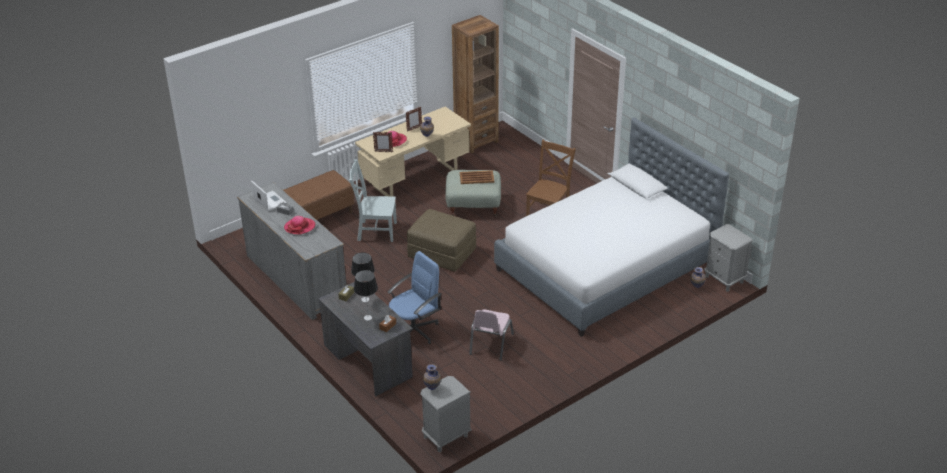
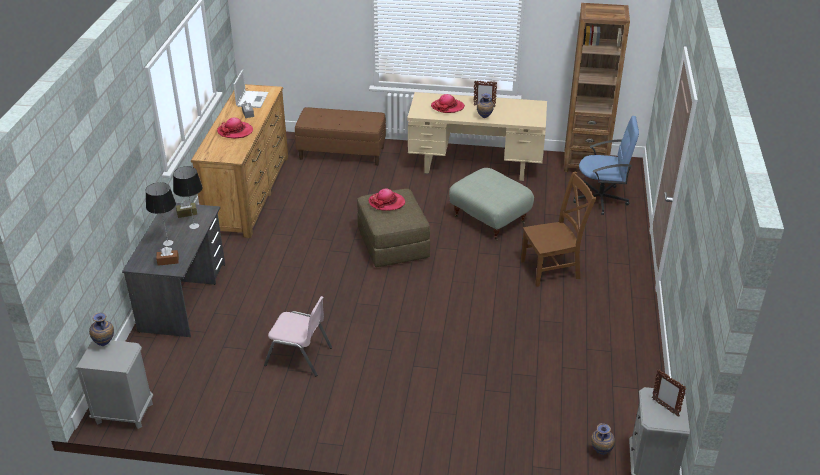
camera: 45 degrees right, 0 degrees up
(296, 279) = (248, 193): grey dresser -> brown dresser
(375, 231) = (370, 191): grey chair -> none
(383, 152) = (423, 112): picture frame -> picture frame (665, 407)
(414, 330) = (260, 297): blue office chair -> blue office chair (601, 199)
(433, 223) = (386, 202): none -> hat
(476, 178) = (496, 185): brown tray -> none
(490, 344) = (299, 356): pink chair -> pink chair turned 135 degrees counterclockwise
(606, 267) = (530, 359): bed -> none

